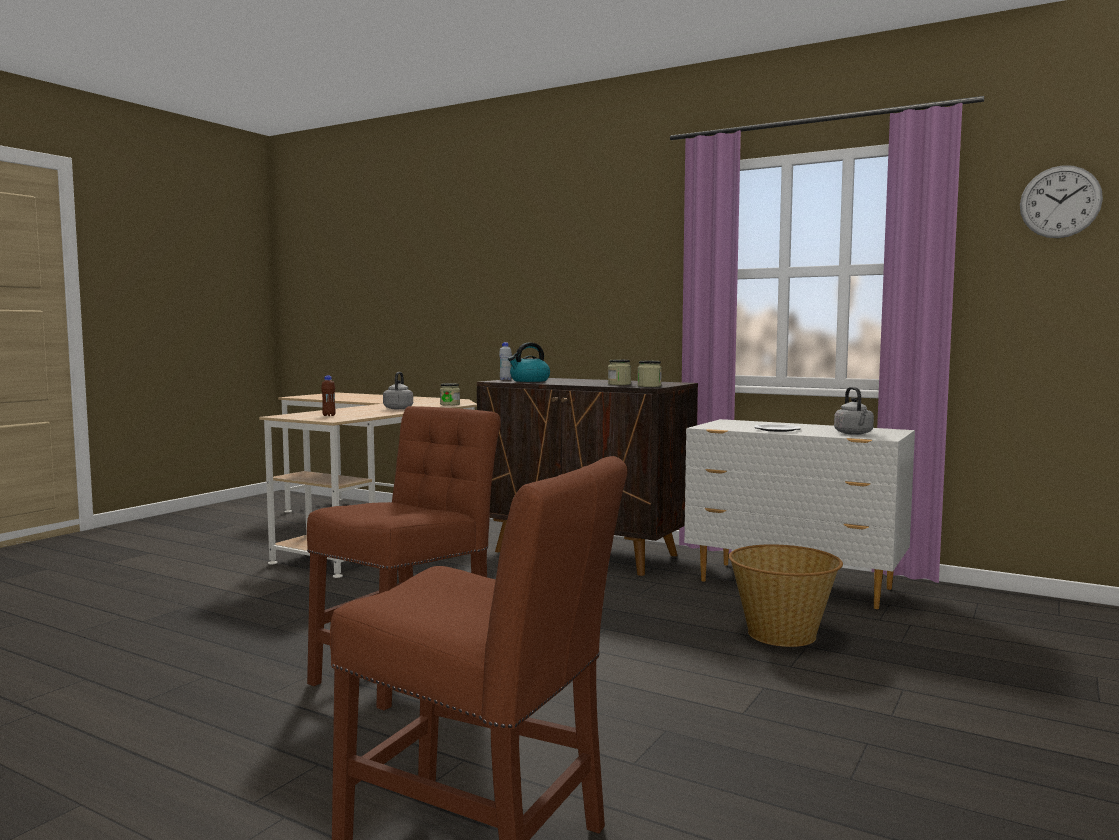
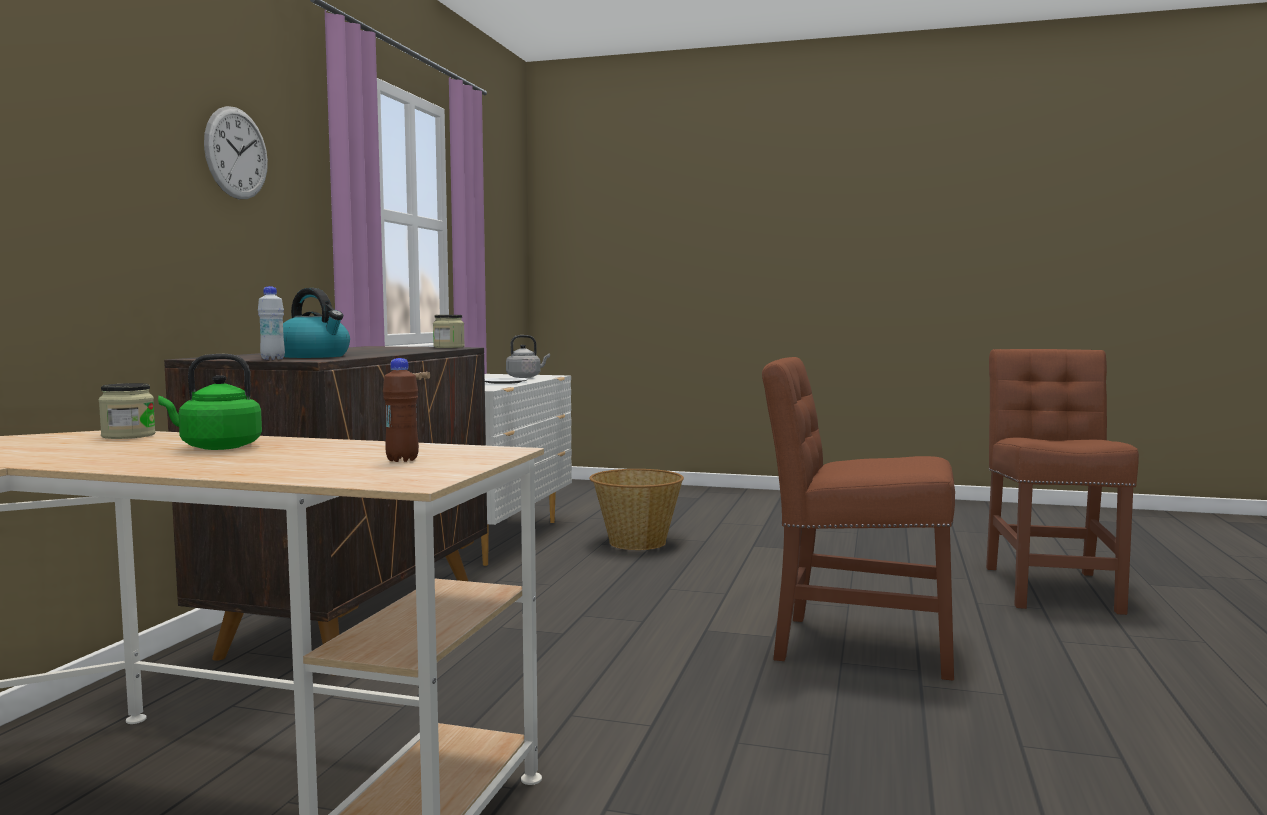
camera: 105 degrees left, 0 degrees up
(399, 408) = (216, 447): grey kettle -> green kettle
(619, 384) = (411, 349): jar -> none
(1060, 202) = (491, 189): wall clock -> wall clock (236, 153)

